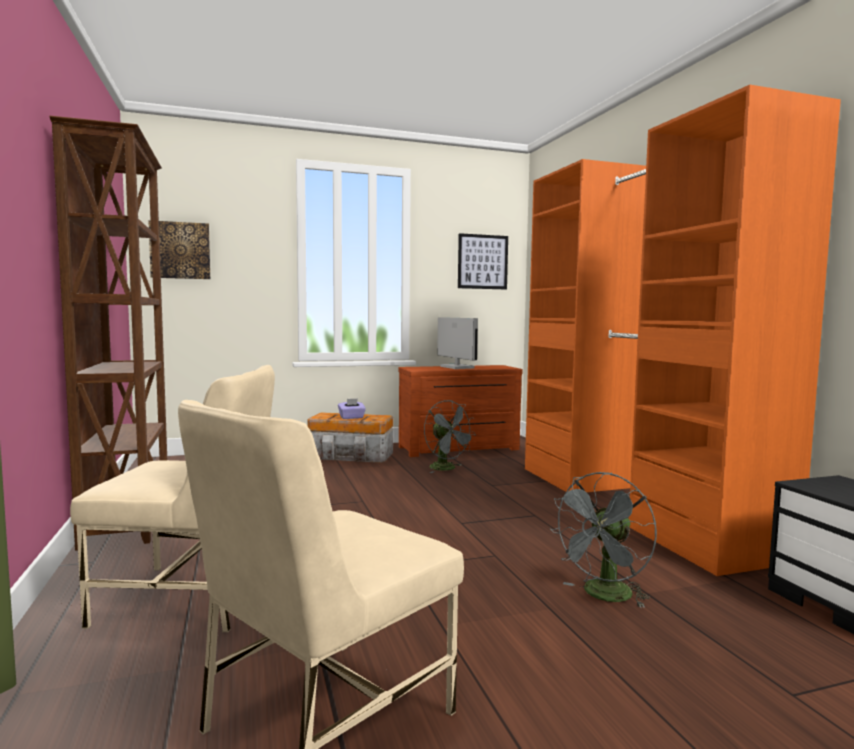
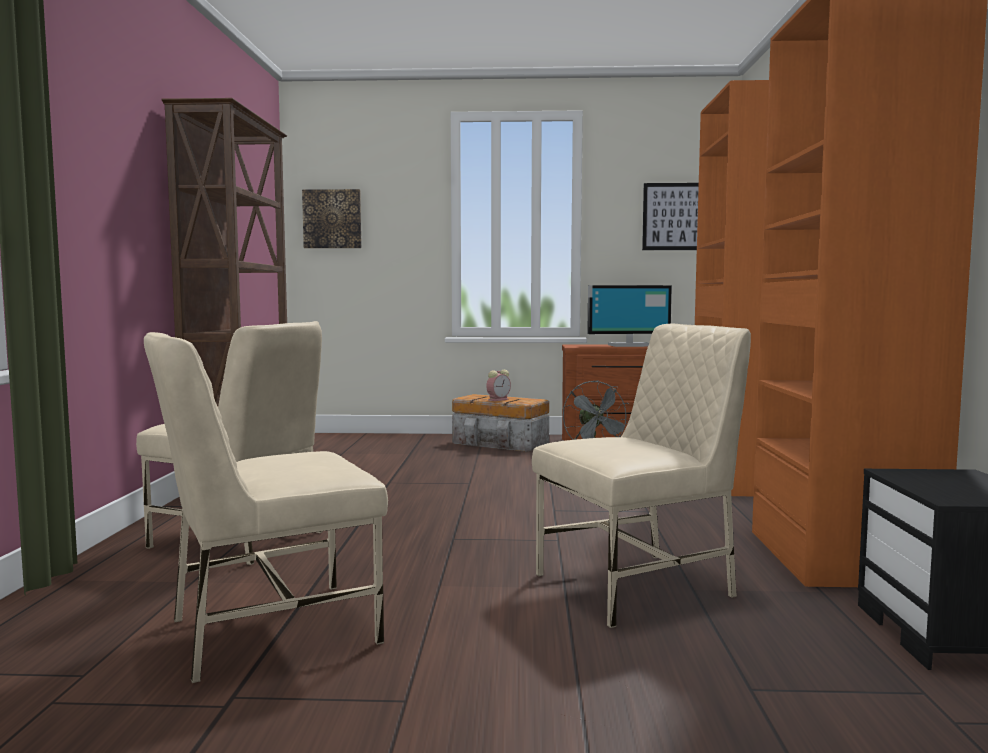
camera: 20 degrees right, 0 degrees up
(351, 417) = (498, 399): purple tissue box -> alarm clock
(455, 367) = (628, 345): monitor -> monitor turned 90 degrees clockwise
(604, 596) = (638, 586): grey fan -> beige chair

